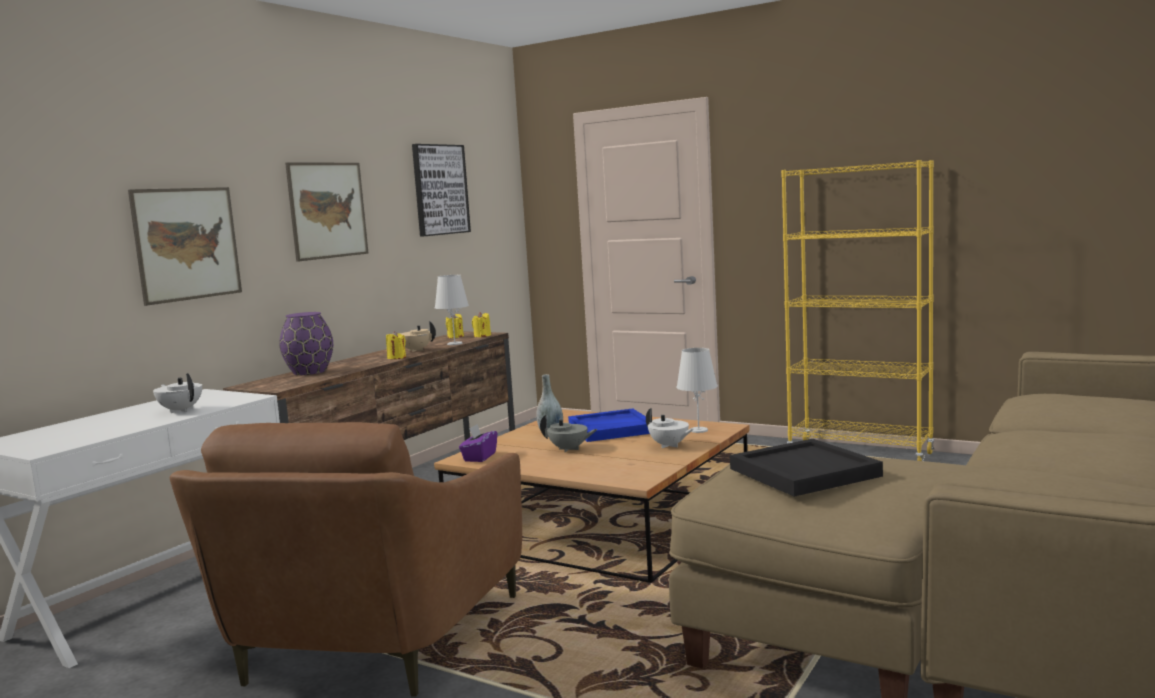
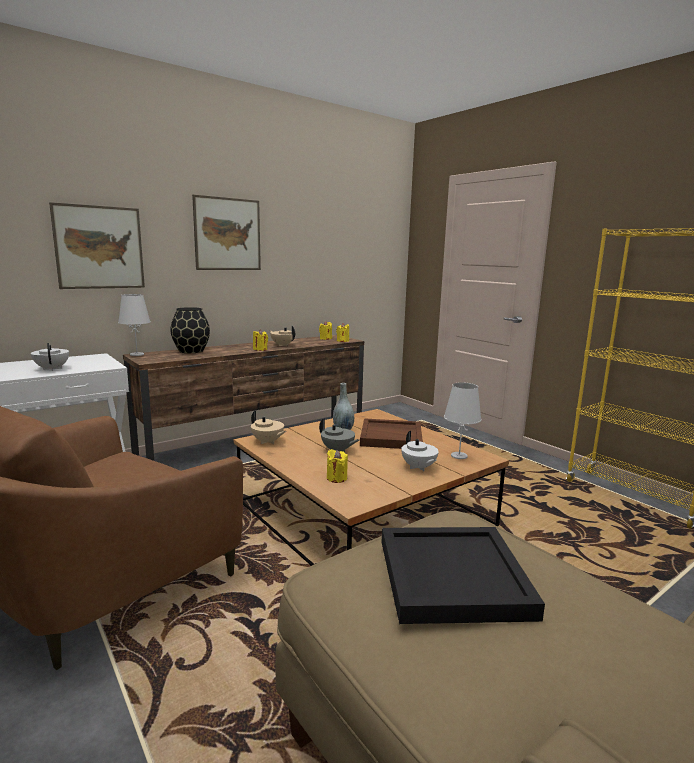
camera: 20 degrees right, 5 degrees up
(310, 372) = (191, 351): purple vase -> black vase
(440, 189) = (332, 228): picture -> none
(454, 344) = (315, 344): white table lamp -> white table lamp (136, 354)
(479, 457) = (267, 442): purple tissue box -> beige teapot
(597, 468) = (336, 478): none -> yellow candle
(612, 429) = (391, 437): blue tray -> brown tray

